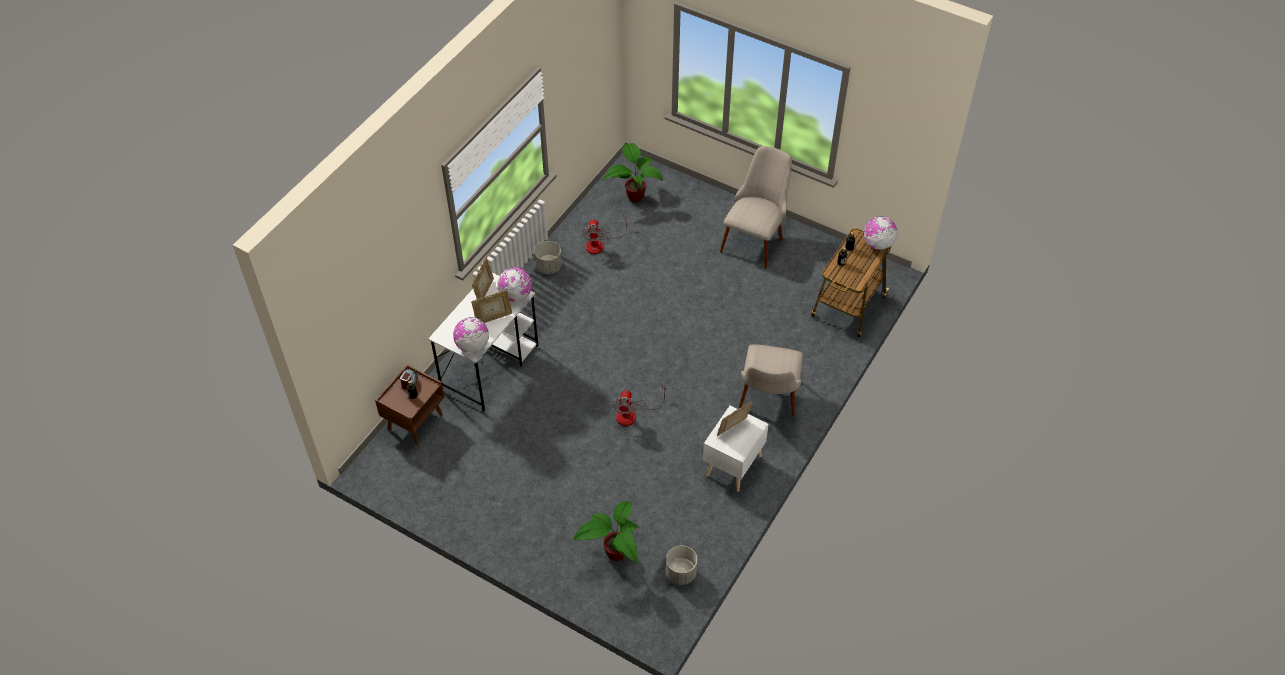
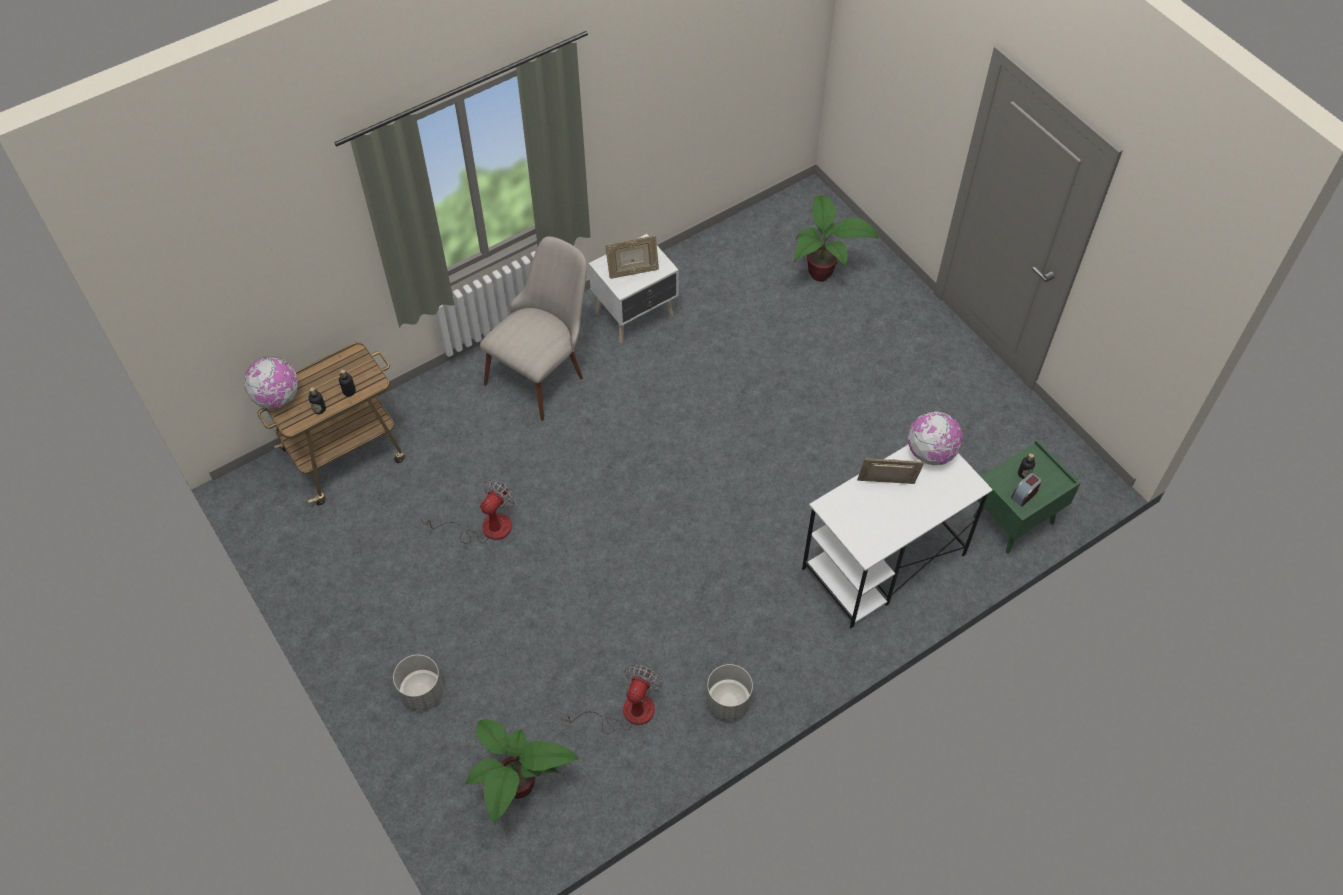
camera: 155 degrees left, 5 degrees up
(415, 421) = (1013, 521): brown nightstand -> green nightstand
(484, 292) = (884, 533): picture frame -> none
(515, 295) = (840, 509): globe -> none
(632, 414) = (720, 420): fan -> fan (485, 528)
(681, 573) = (759, 232): grey planter -> grey planter (421, 692)
(755, 238) = (385, 619): beige chair -> none

